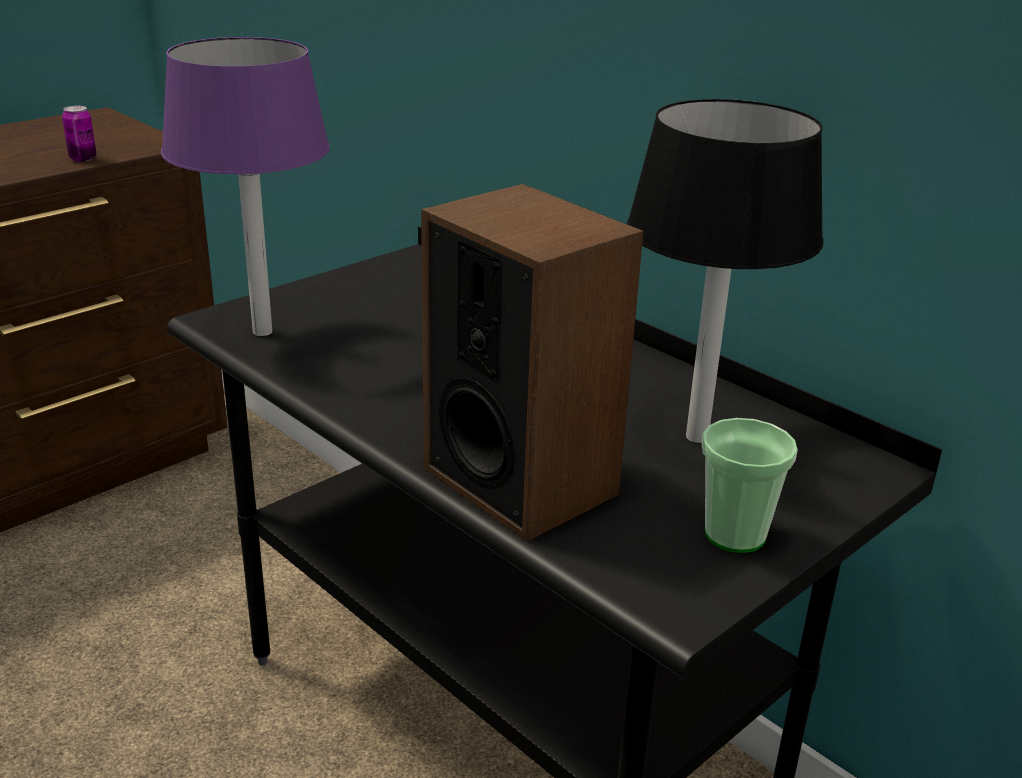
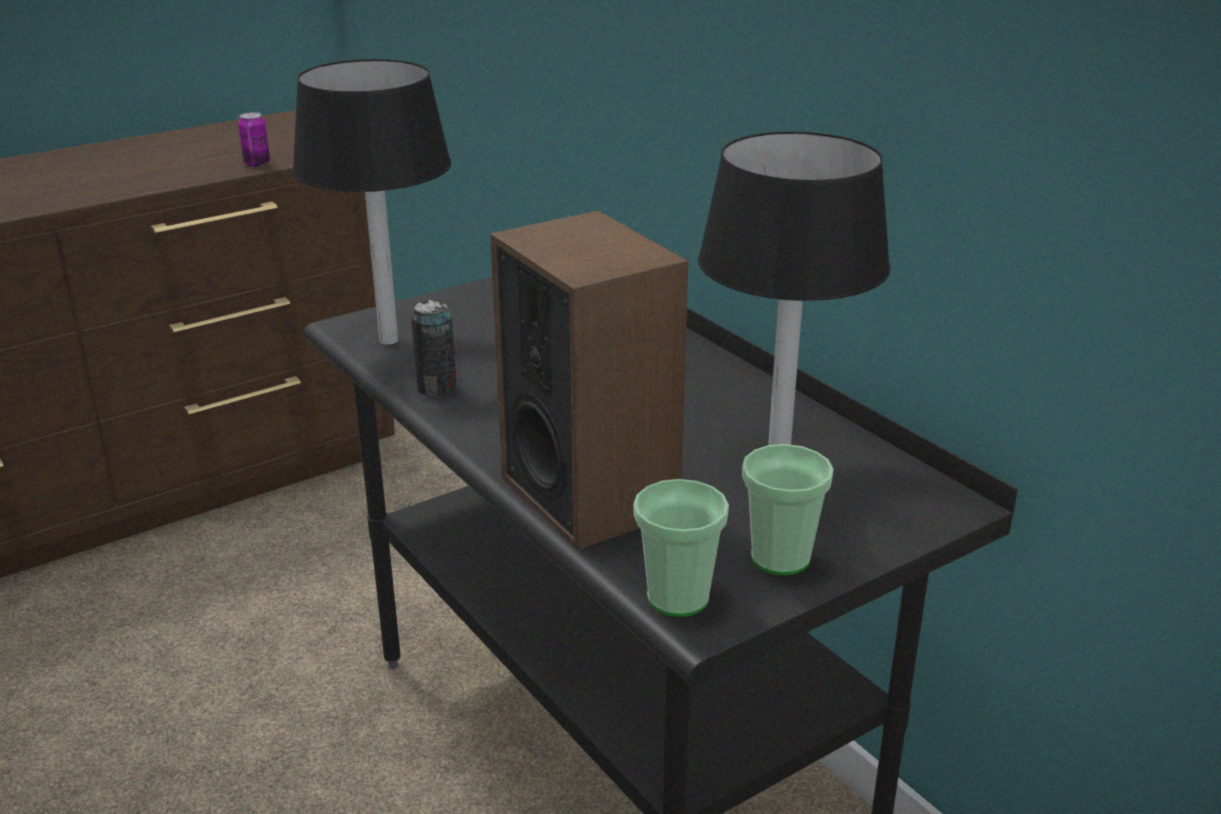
camera: 10 degrees right, 0 degrees up
(263, 331) = (389, 340): purple table lamp -> black table lamp
(327, 378) = (437, 388): none -> can
(647, 585) = (678, 598): none -> cup

